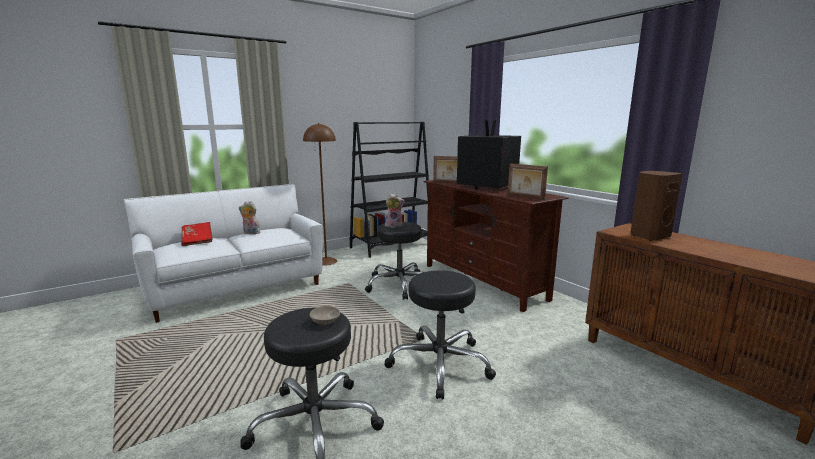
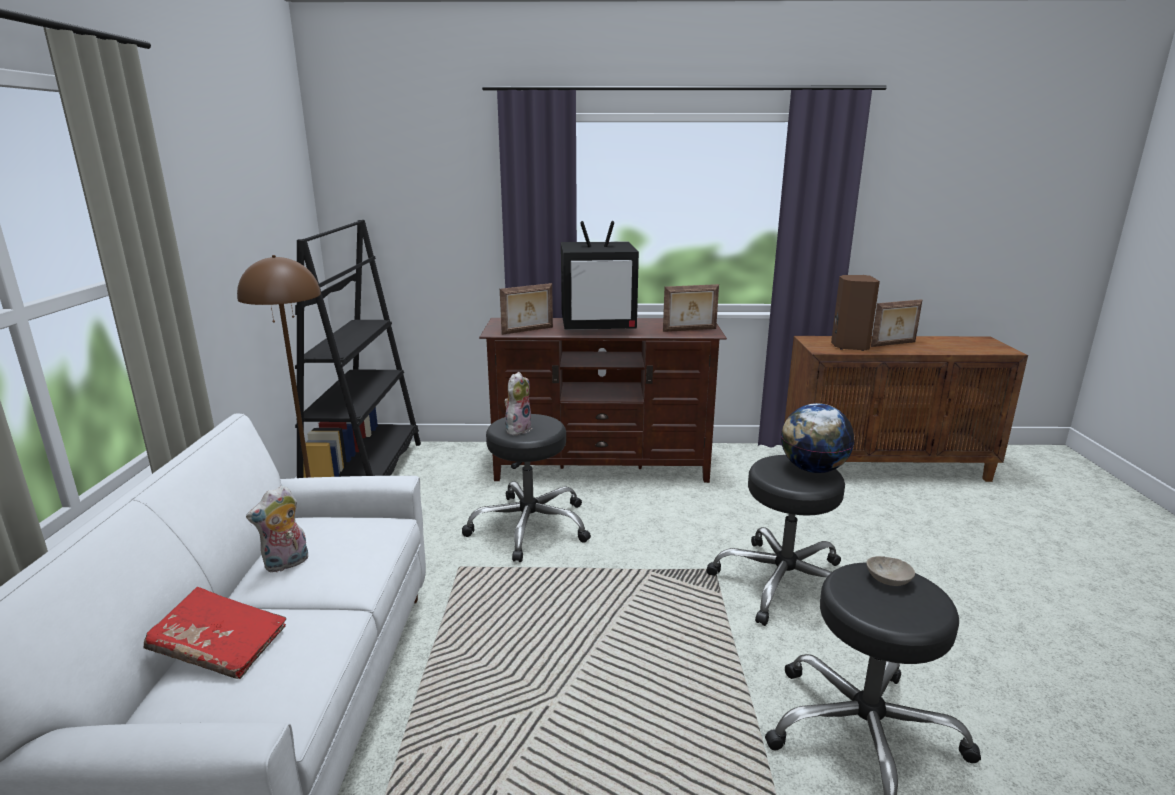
camera: 55 degrees left, 5 degrees up
(453, 283) = (812, 469): none -> globe
(486, 187) = (598, 326): television -> television turned 75 degrees counterclockwise
(702, 246) = (894, 344): none -> picture frame

